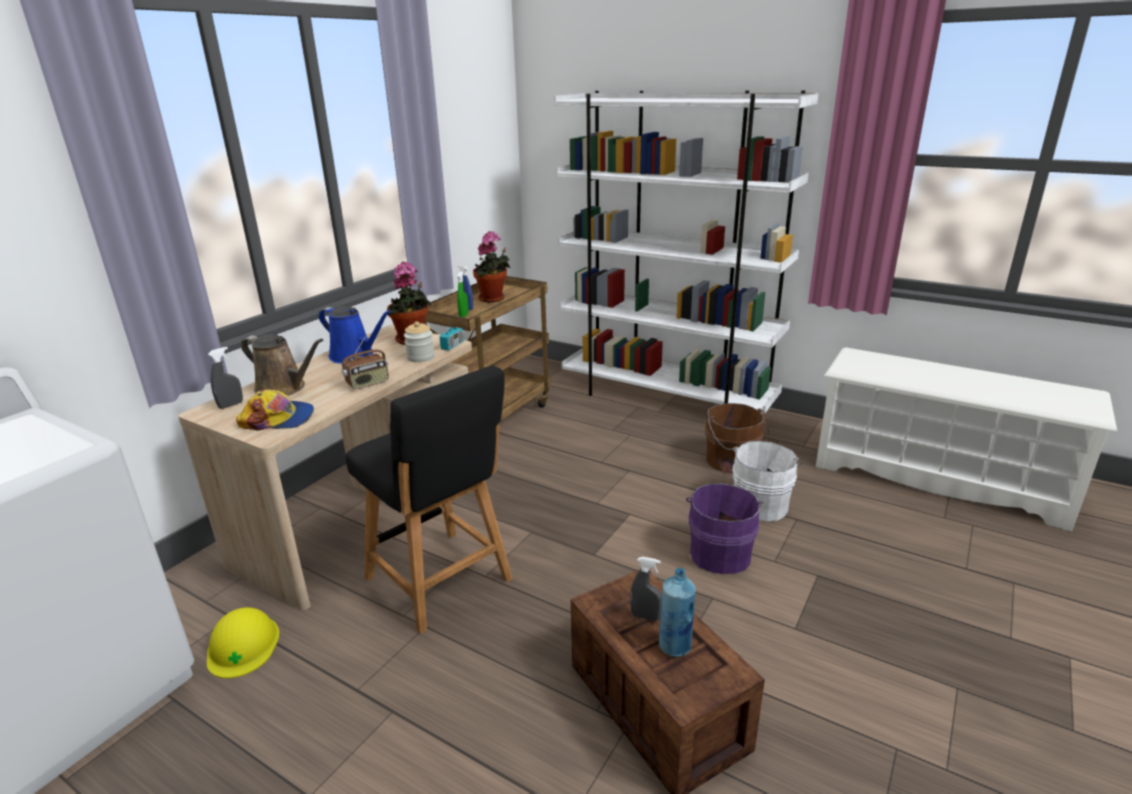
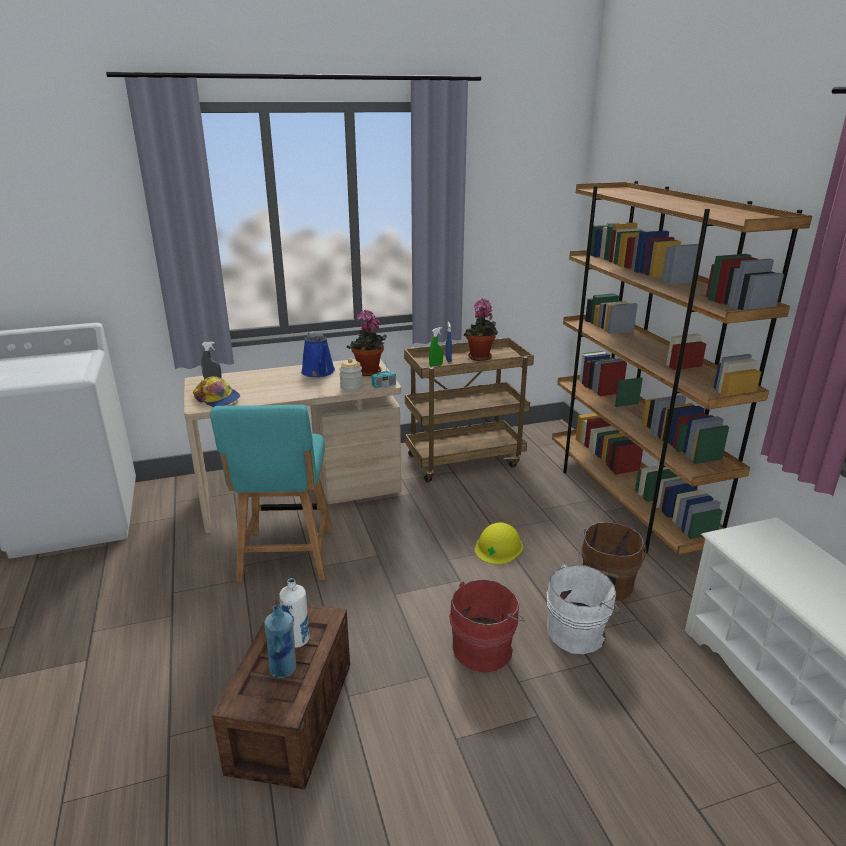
camera: 40 degrees right, 0 degrees up
(243, 645) = (160, 536): yellow hard hat -> yellow hard hat (498, 547)
(284, 388) = (251, 380): brown watering can -> none
(368, 383) = (293, 394): radio -> none
(442, 582) = (286, 558): black chair -> turquoise chair
(645, 616) = (297, 640): grey spray bottle -> white bottle
(666, 399) = (627, 504): white bookcase -> brown bookcase
(720, 552) = (484, 648): purple bucket -> red bucket

